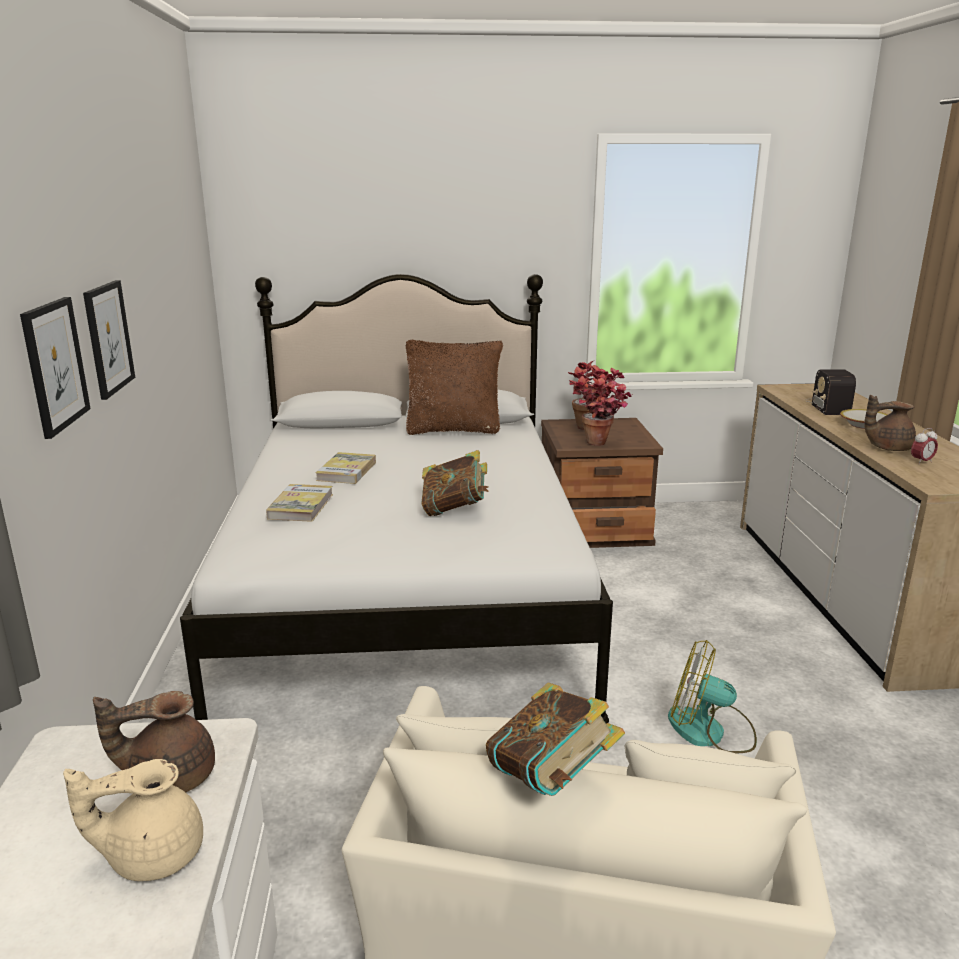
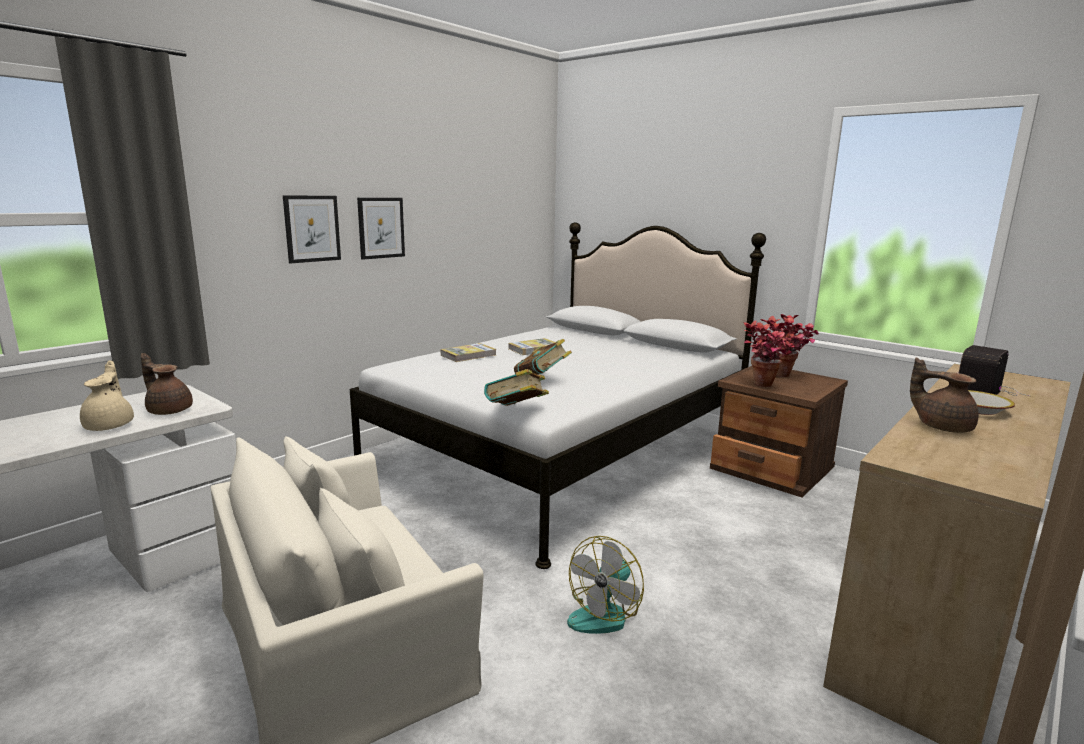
camera: 45 degrees right, 5 degrees down
(152, 854) = (111, 425): beige teapot -> beige teapot turned 45 degrees clockwise
(454, 431) = (652, 348): brown pillow -> none
(551, 779) = (264, 484): book -> book (516, 412)
(709, 731) = (605, 613): fan -> fan turned 120 degrees counterclockwise
(921, 462) = (946, 444): alarm clock -> none

